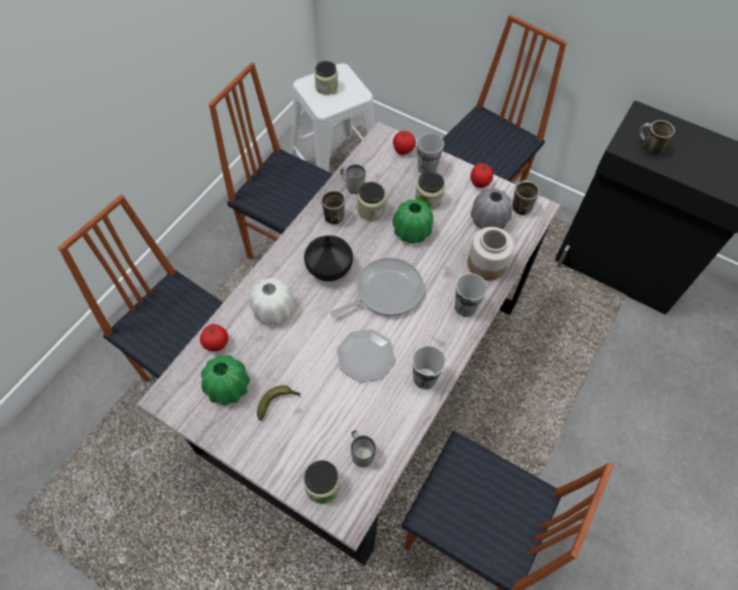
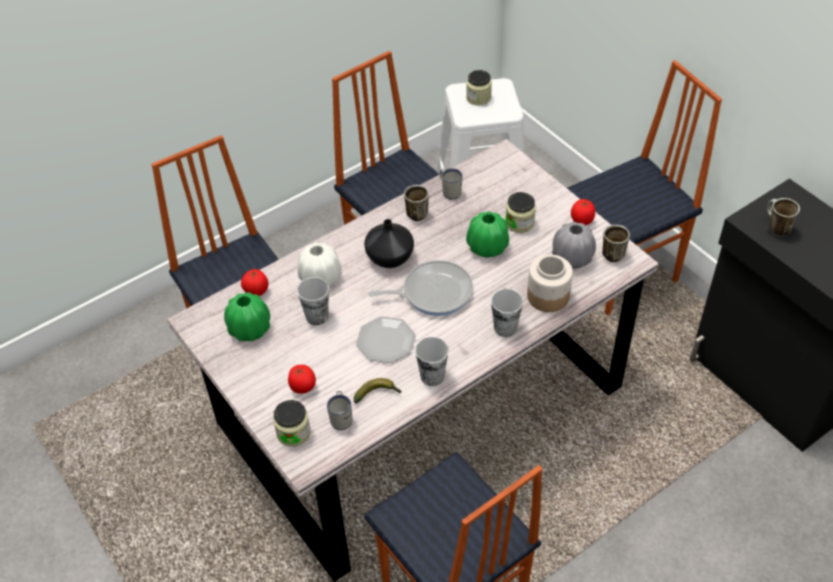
camera: 25 degrees right, 10 degrees down
(278, 402) = (287, 354): banana -> banana (378, 394)
(371, 210) = (456, 217): jar -> none
(403, 150) = (518, 172): tomato -> tomato (303, 387)
(427, 168) = (534, 193): cup -> cup (317, 316)

